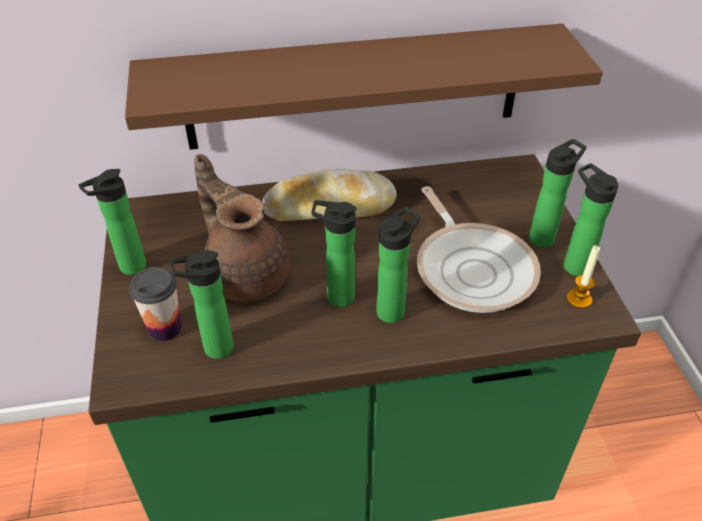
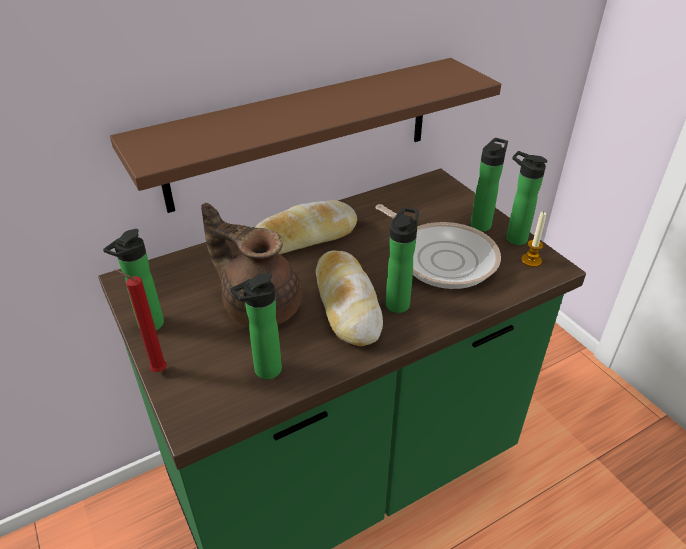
camera: 20 degrees left, 5 degrees down
(114, 317) = (156, 370): none -> red candle
(165, 328) = (210, 367): cup -> none
(336, 296) = (347, 304): bottle -> bread

